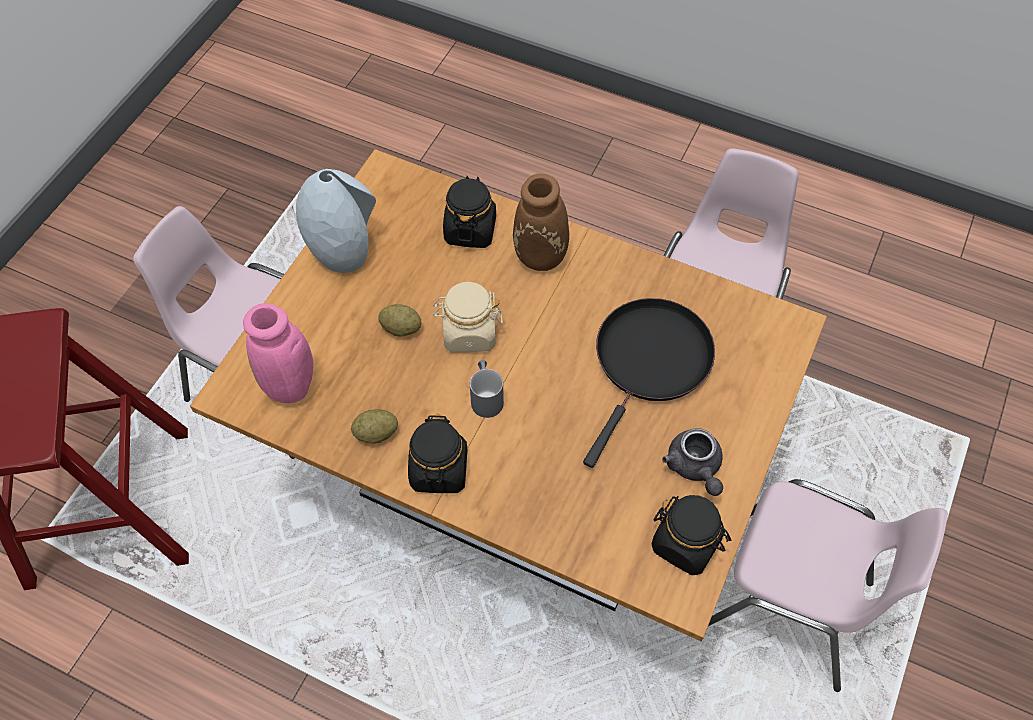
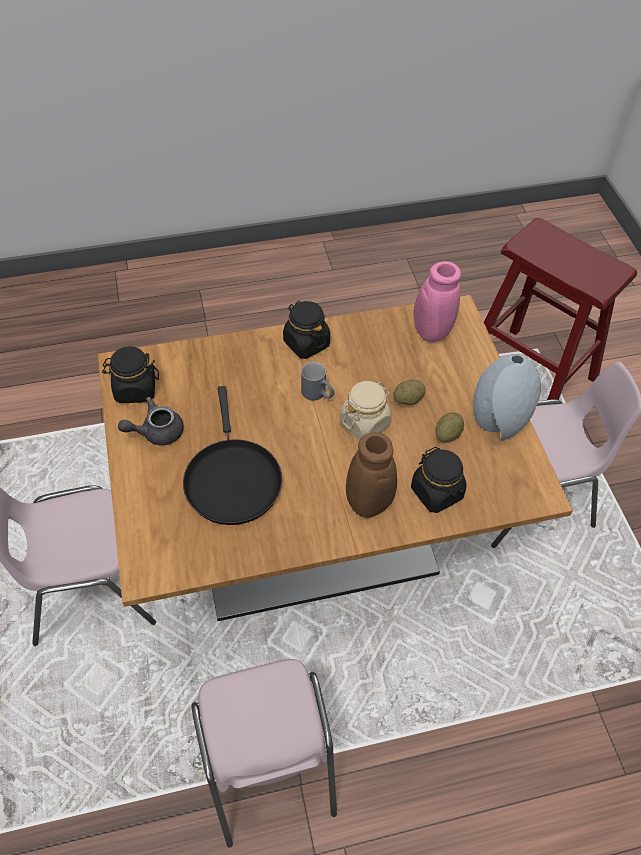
camera: 140 degrees right, 5 degrees down
(376, 433) = (359, 339): potato -> potato (447, 434)
(695, 467) = (156, 432): grey teapot -> grey teapot turned 60 degrees counterclockwise

